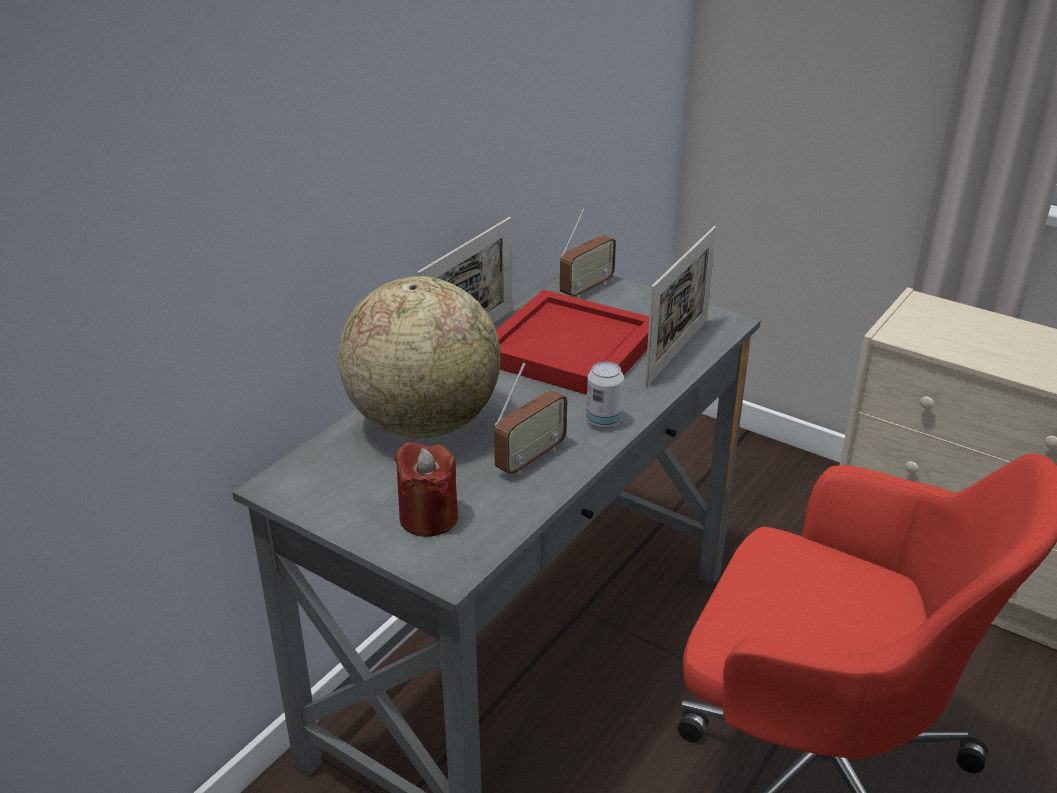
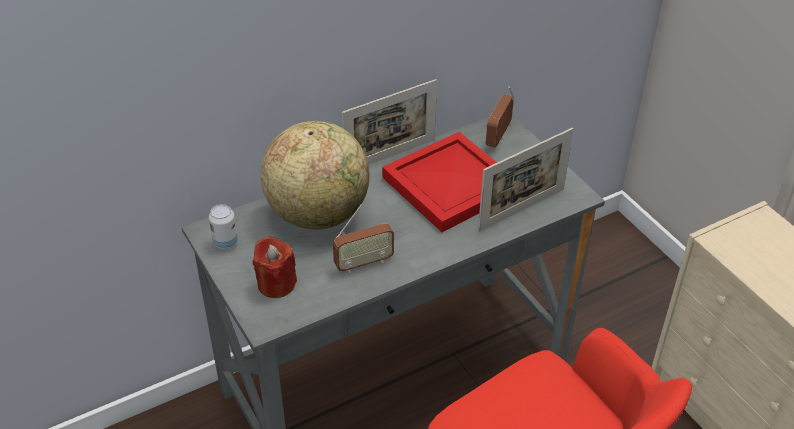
camera: 25 degrees right, 10 degrees up
(586, 289) = (499, 136): radio -> radio turned 135 degrees clockwise
(603, 421) = (429, 250): can -> can (225, 242)

